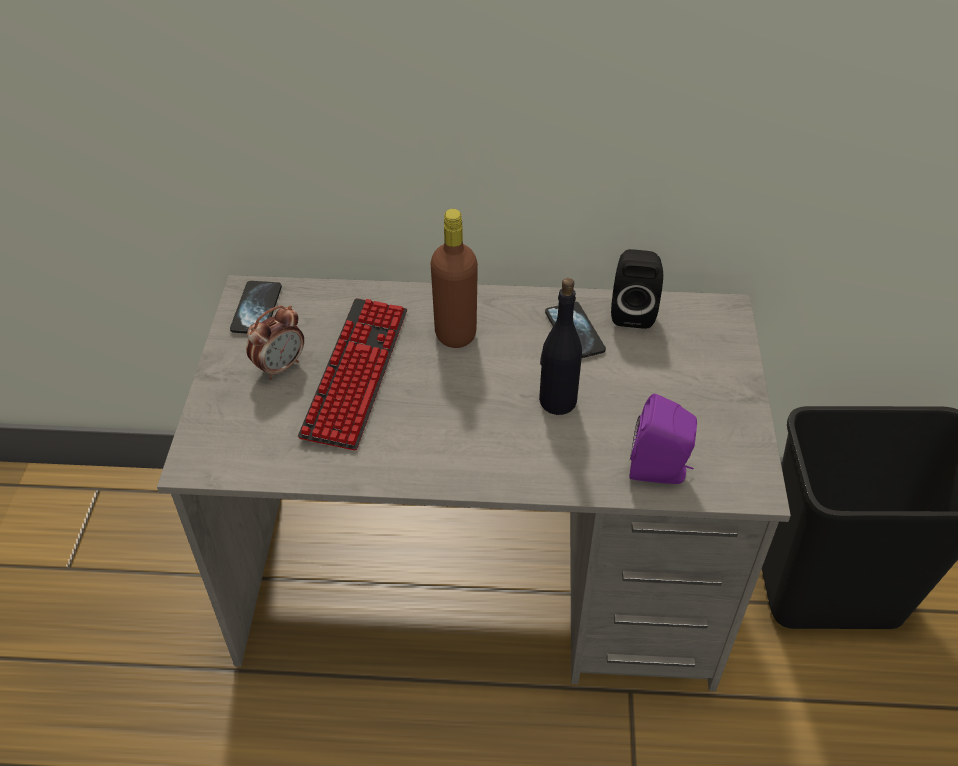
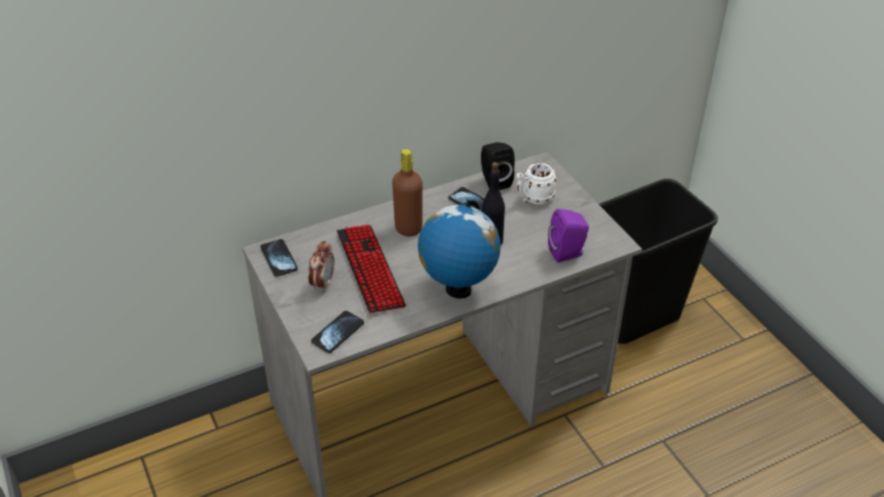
camera: 30 degrees left, 5 degrees down
(238, 448) = (338, 333): none -> phone
(449, 457) = (458, 290): none -> globe
(671, 361) = (533, 199): none -> white mug

